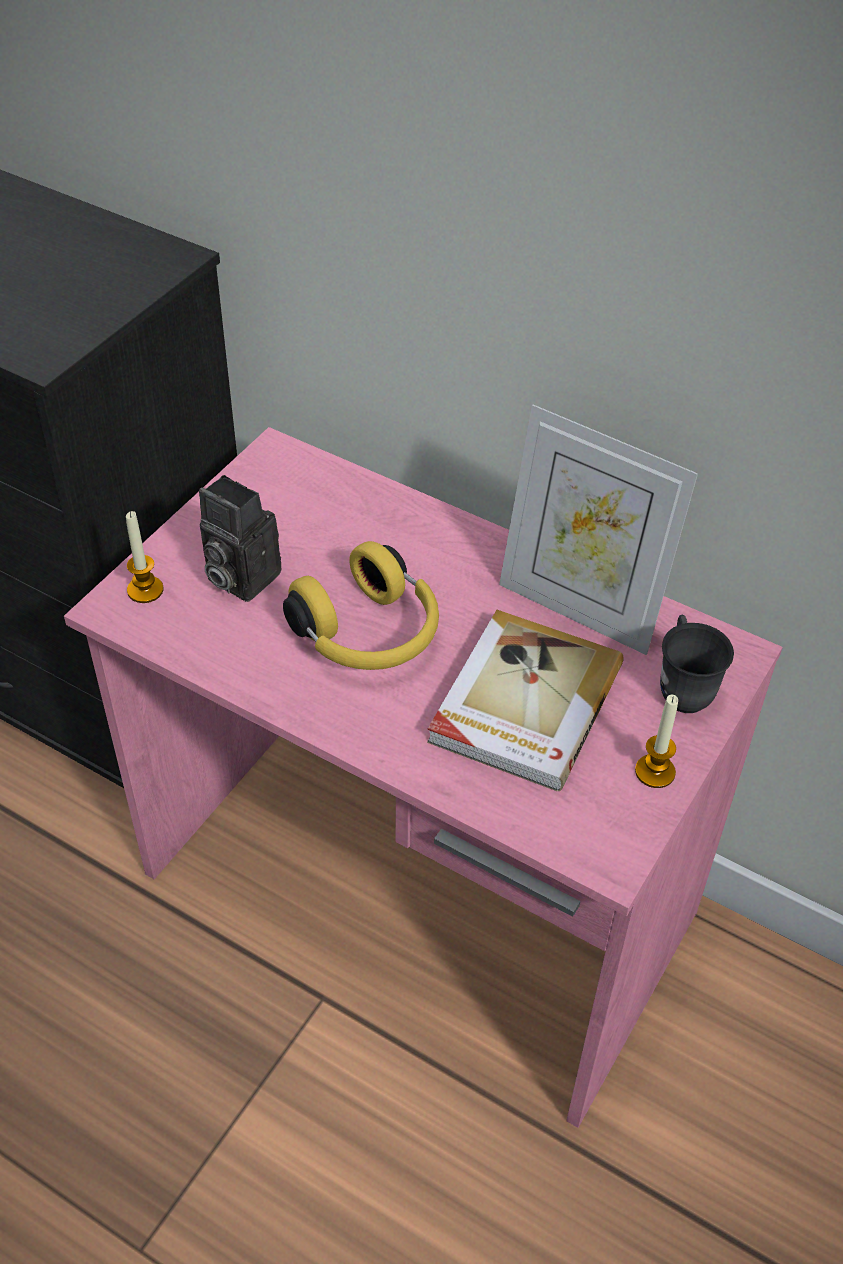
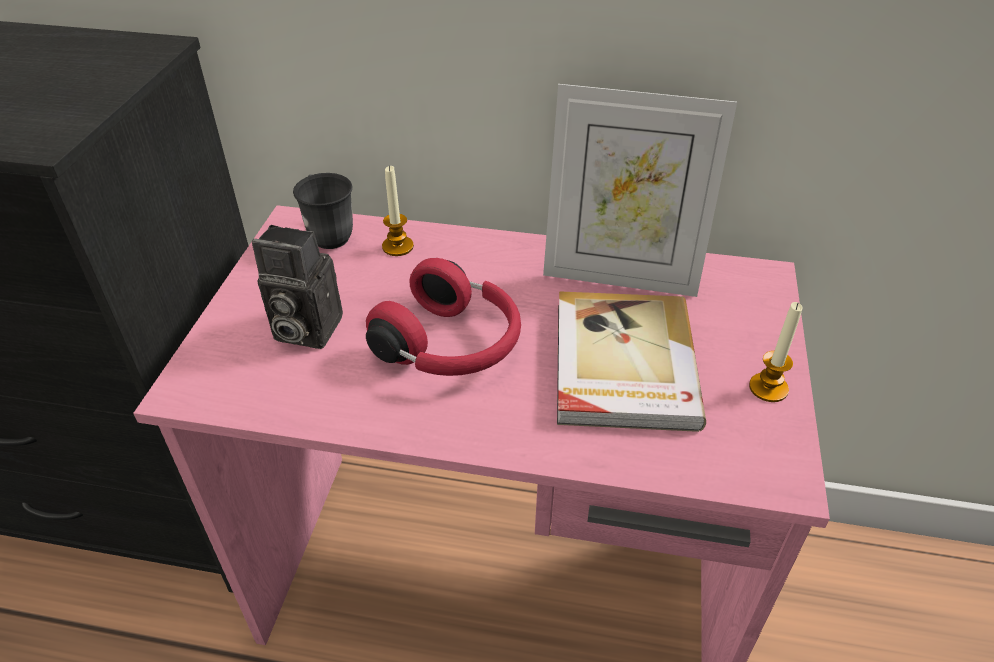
camera: 20 degrees left, 5 degrees down
(145, 590) = (213, 365): candle -> candle (397, 246)
(369, 635) = (451, 346): yellow headphones -> red headphones
(683, 687) = (742, 313): grey mug -> grey mug (328, 233)

